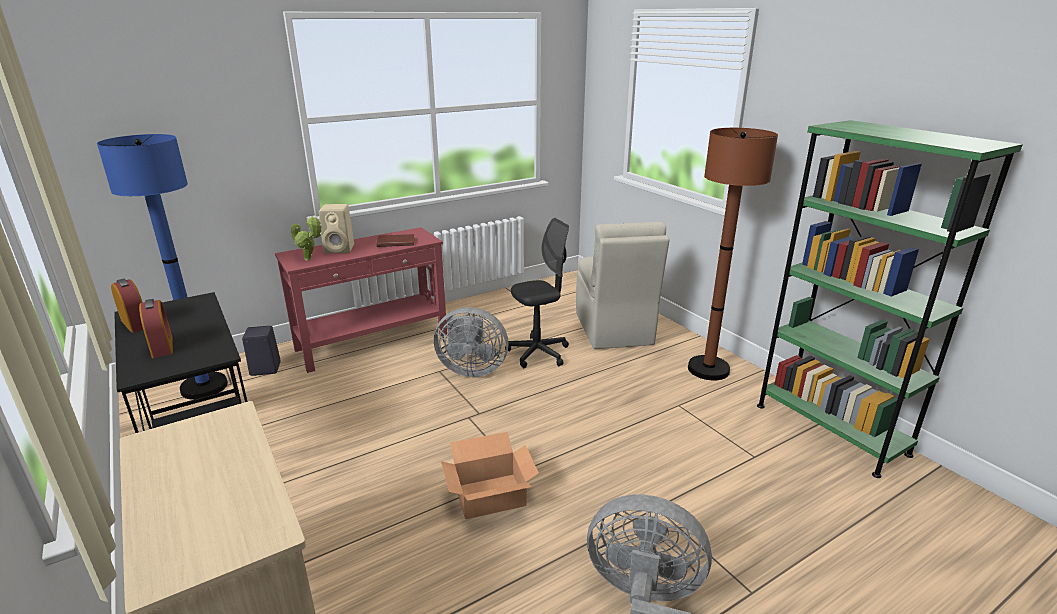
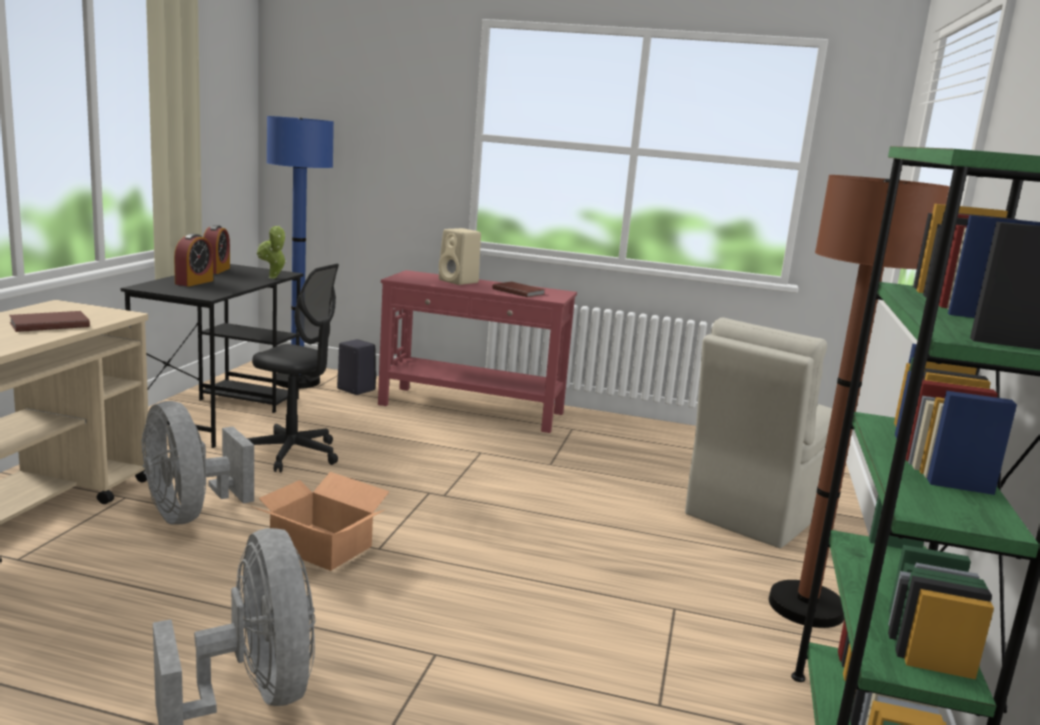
camera: 45 degrees right, 10 degrees down
(216, 464) = (48, 324): none -> brown book
(309, 259) = (417, 279): potted plant -> potted plant (273, 278)
(471, 369) = (512, 465): grey fan -> grey fan (190, 514)
(538, 353) = (609, 487): black office chair -> black office chair (293, 454)

